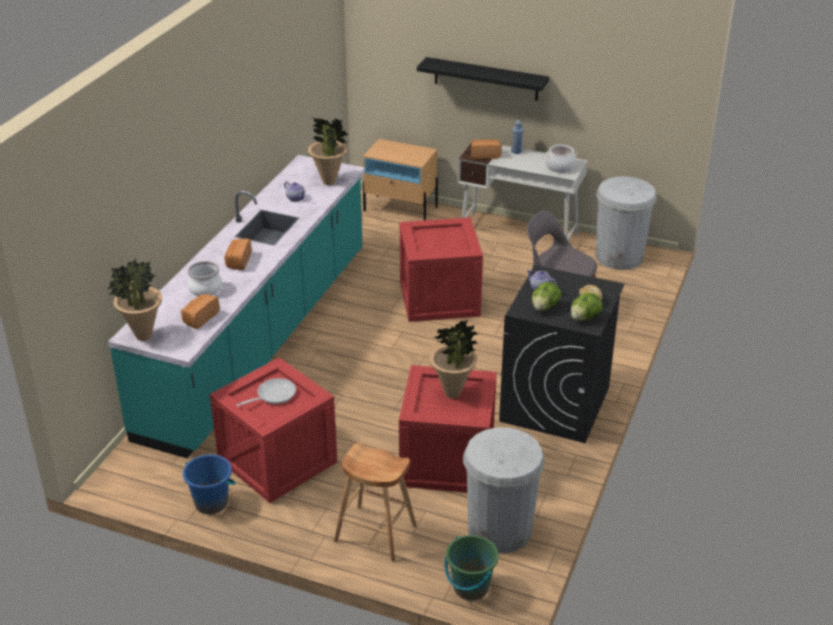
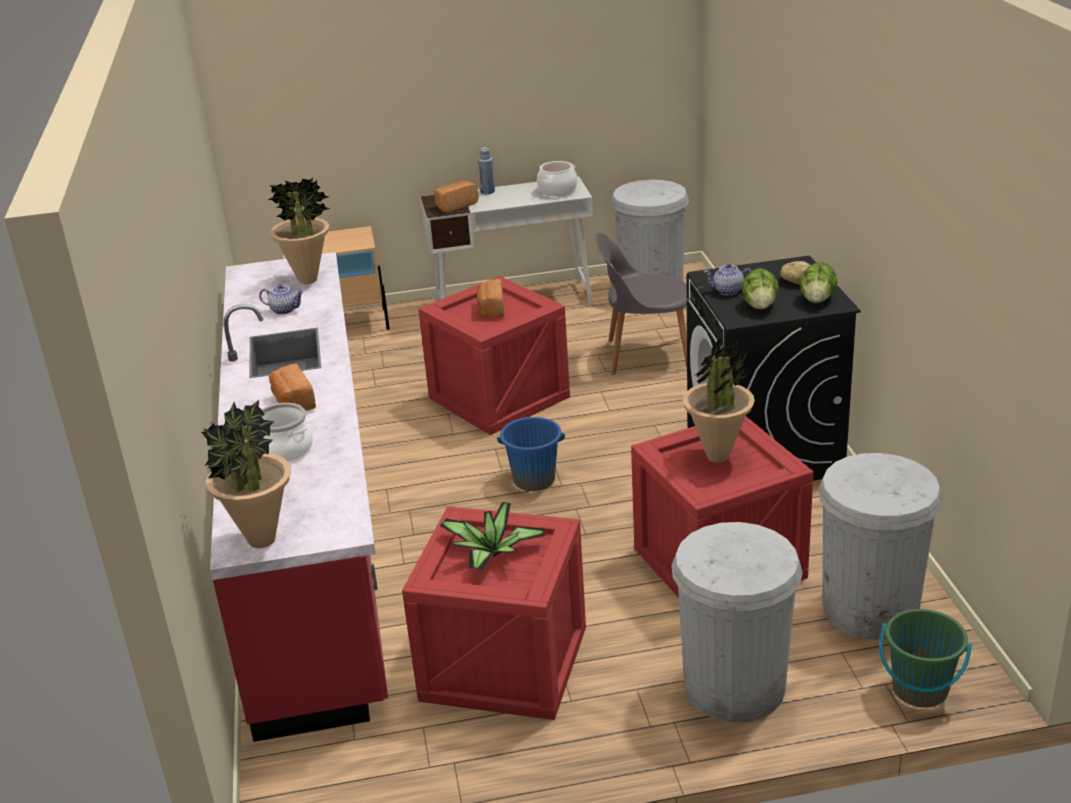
camera: 30 degrees left, 5 degrees down
(200, 318) = (322, 485): bread -> bread (491, 309)
(211, 503) = (471, 761): blue bucket -> blue bucket (534, 479)
(259, 340) = (313, 532): turquoise counter -> red counter
(273, 395) = (491, 555): frying pan -> potted plant
(376, 533) = (734, 686): brown stool -> white trash can
(486, 79) = (423, 105): black shelf -> none

